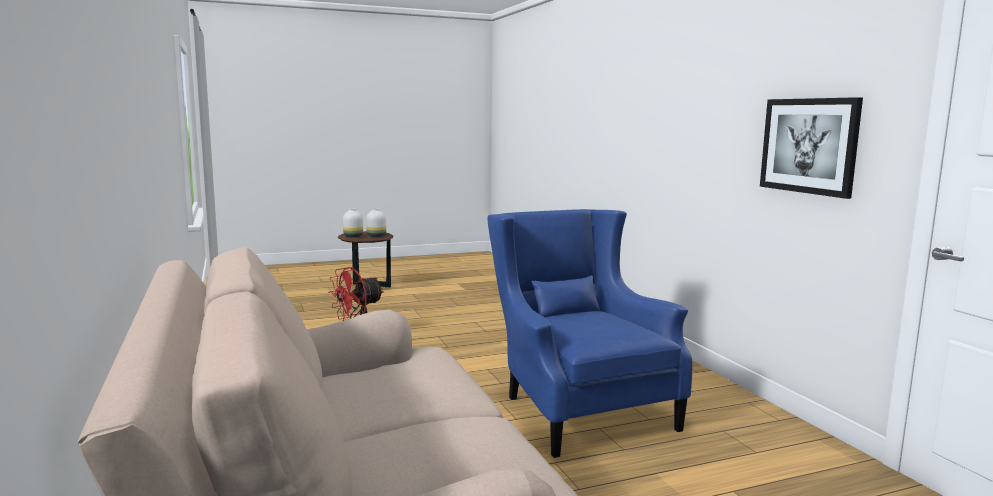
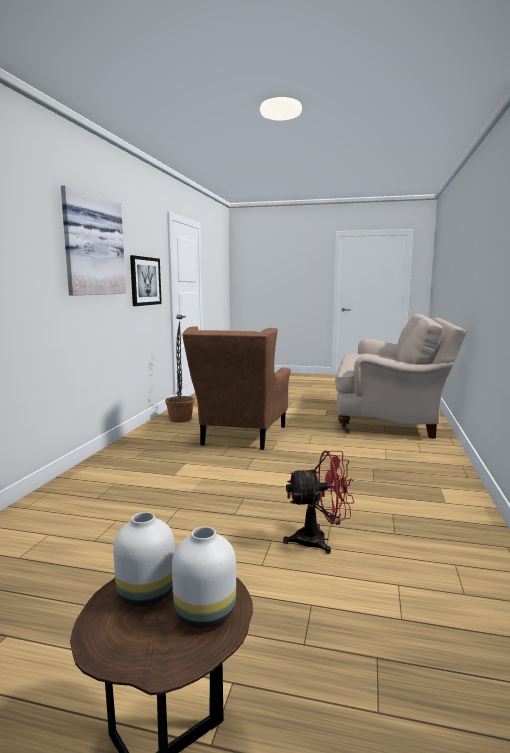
camera: 145 degrees left, 0 degrees up
(576, 408) = (238, 438): blue armchair -> brown armchair
(699, 95) = (91, 246): none -> picture
(743, 421) = (180, 419): none -> potted plant

